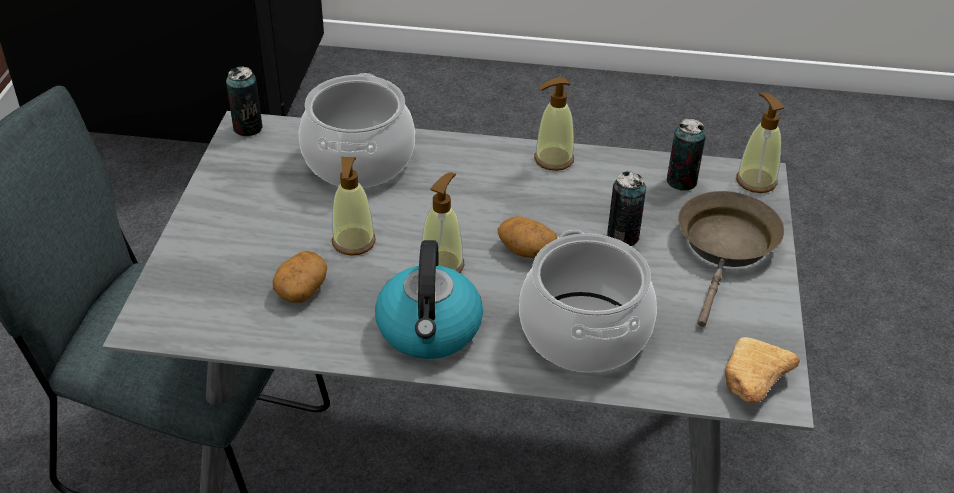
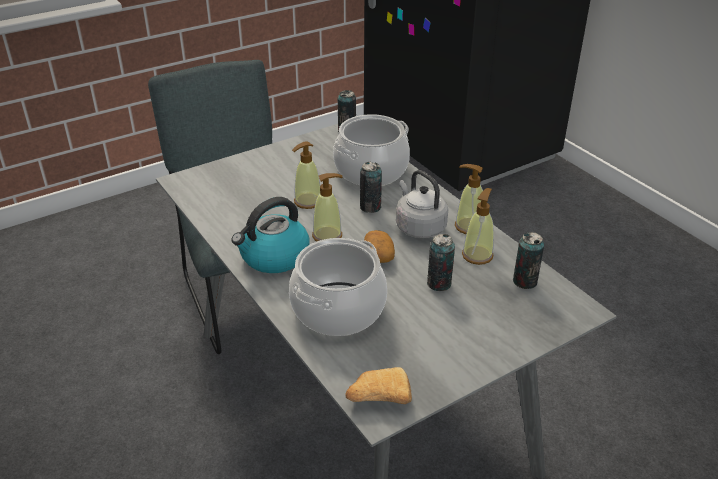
camera: 50 degrees right, 5 degrees down
(301, 289) = (255, 205): potato -> none
(430, 203) = (370, 207): none -> can
(511, 191) = (419, 227): none -> grey kettle
(726, 248) = (489, 329): brown frying pan -> none
(756, 181) = (575, 311): soap dispenser -> soap dispenser (477, 255)

